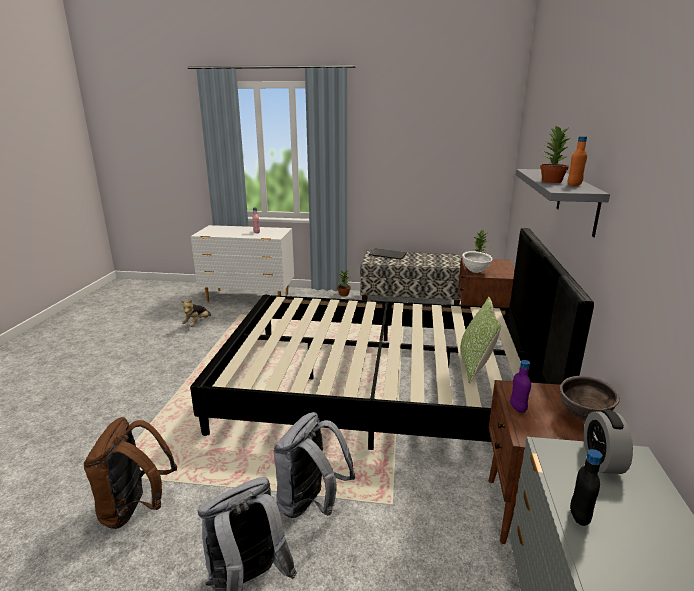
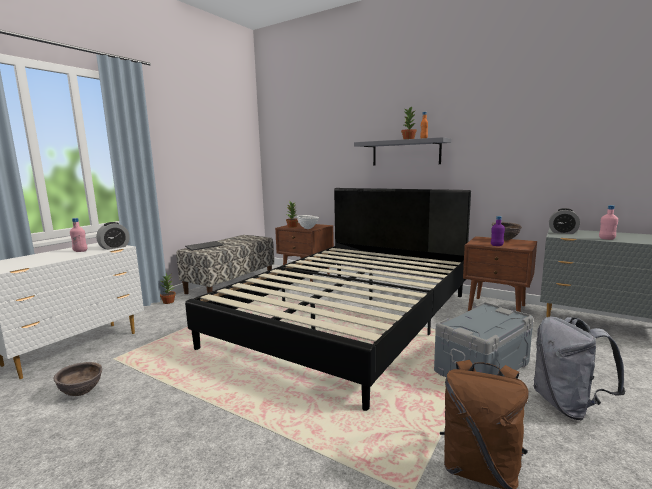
camera: 65 degrees left, 10 degrees down
(197, 324) = (82, 393): plush toy -> brown bowl
(272, 236) = (114, 247): none -> alarm clock
(311, 504) = (483, 368): grey backpack -> grey storage box
(475, 365) = (403, 263): pillow -> none
(579, 516) = (606, 239): black bottle -> pink bottle

